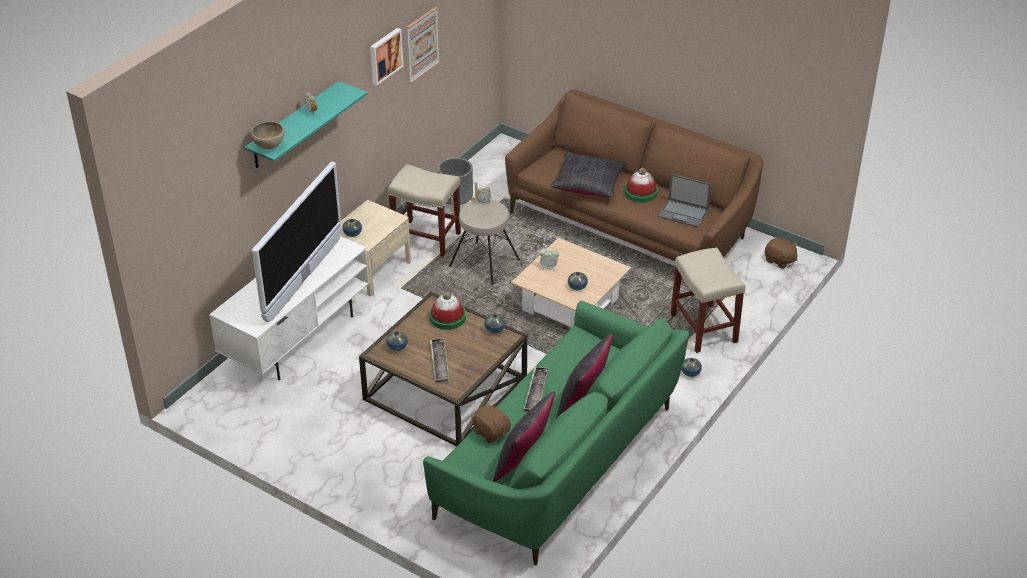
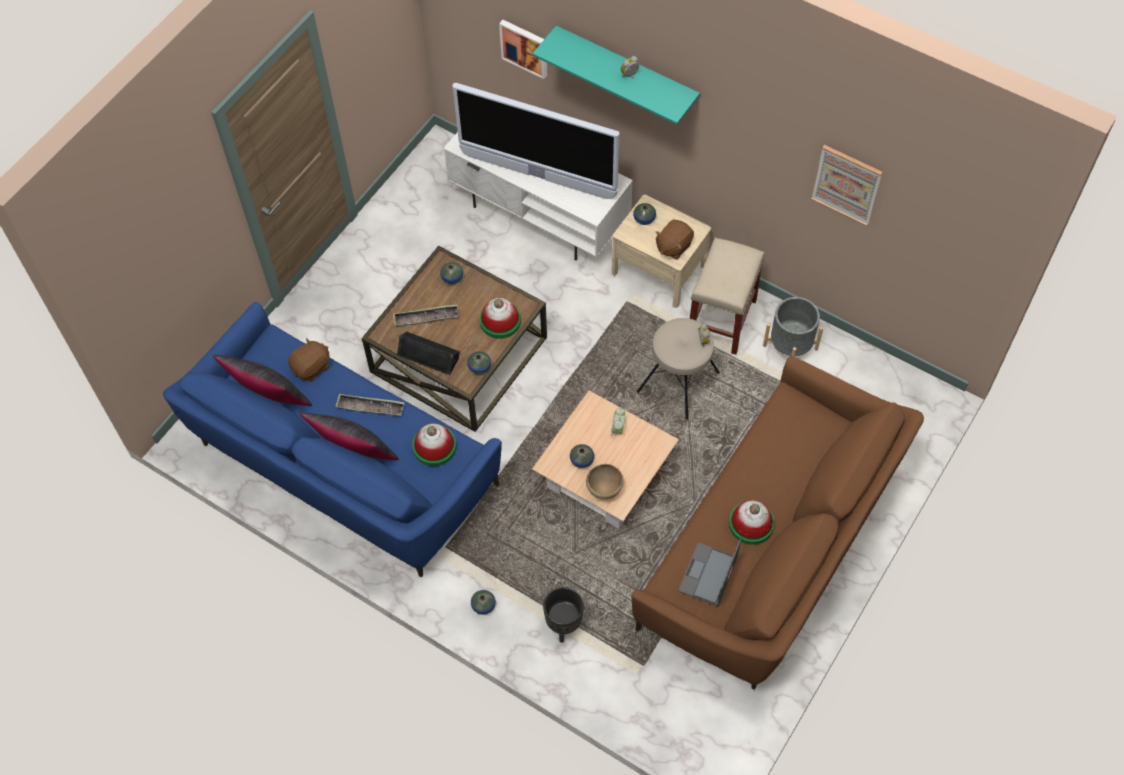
camera: 90 degrees right, 20 degrees up
(269, 147) = (555, 46): brown bowl -> brown bowl (604, 489)
(384, 55) = (780, 137): picture -> picture (525, 47)
(479, 360) = (429, 354): none -> black speaker
(561, 462) = (343, 467): green sofa -> blue sofa
(576, 352) = (434, 447): none -> hat
(588, 184) = (765, 461): black pillow -> none
(704, 329) = (563, 626): beige stool -> black planter
(779, 260) = (709, 734): brown plush toy -> brown plush toy (673, 246)

